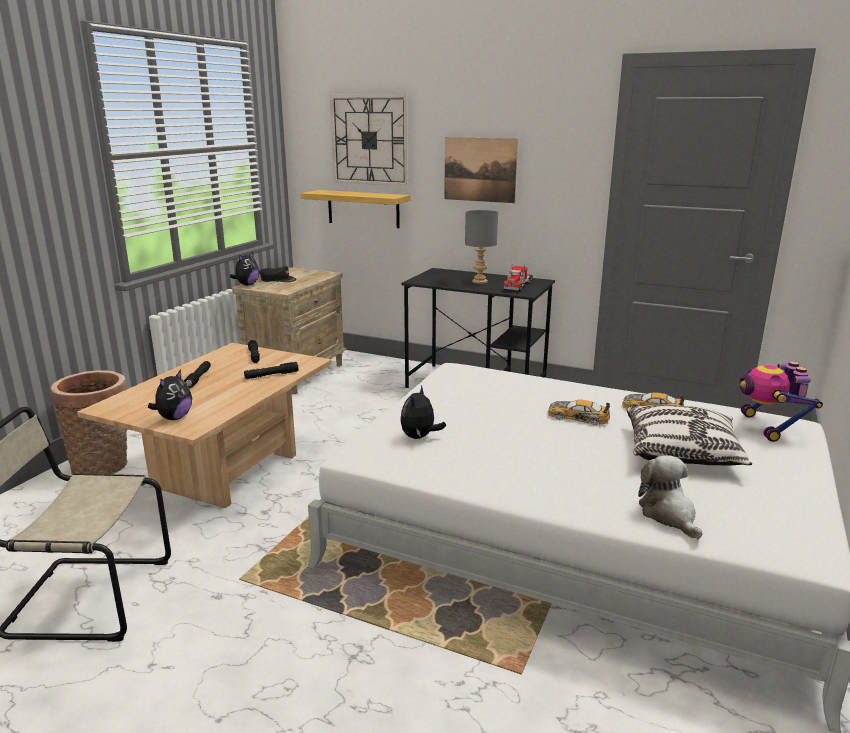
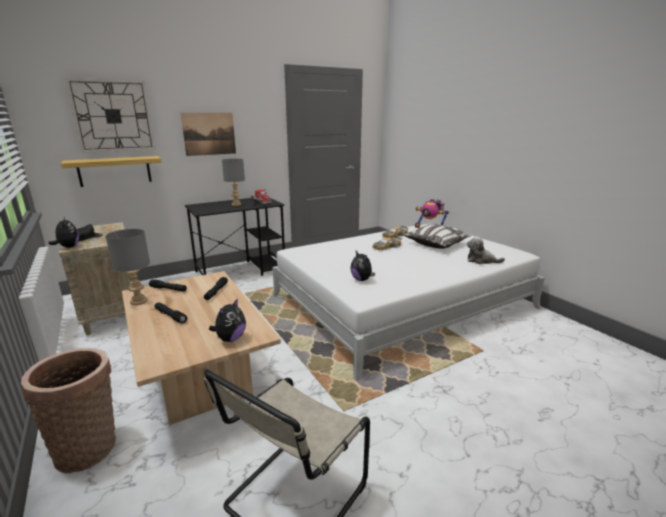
camera: 55 degrees left, 0 degrees up
(174, 418) = (230, 338): plush toy -> plush toy turned 60 degrees clockwise
(215, 356) = (139, 301): none -> grey table lamp

